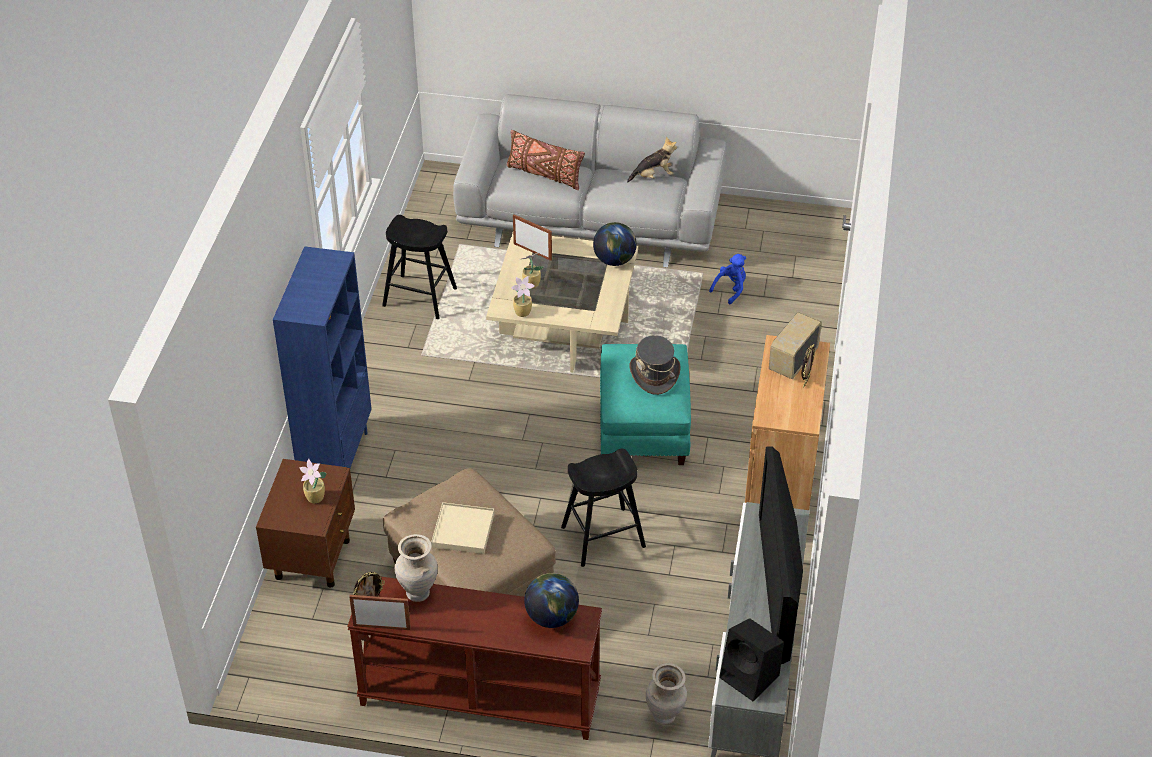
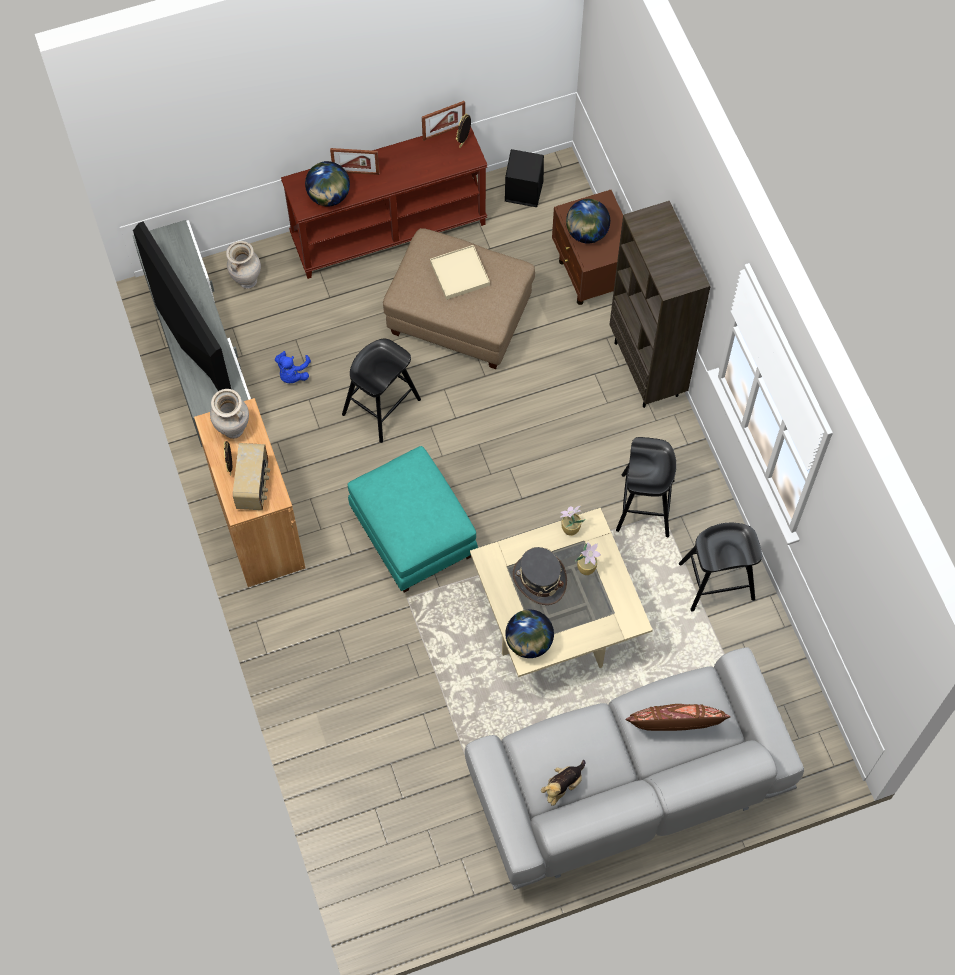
camera: 150 degrees right, 20 degrees up
(315, 498) = (586, 233): potted plant -> globe
(336, 459) = (647, 369): blue bookcase -> brown bookcase
(418, 593) = (437, 168): beige vase -> beige vase (233, 430)
(430, 366) = (645, 505): none -> black stool
(532, 251) = (614, 611): picture frame -> picture frame (356, 172)
(654, 374) = (402, 506): grey hat -> grey hat (539, 579)
(730, 289) = (428, 755): blue plush toy -> blue plush toy (292, 374)
(751, 677) = (170, 251): black speaker -> black speaker (522, 191)

